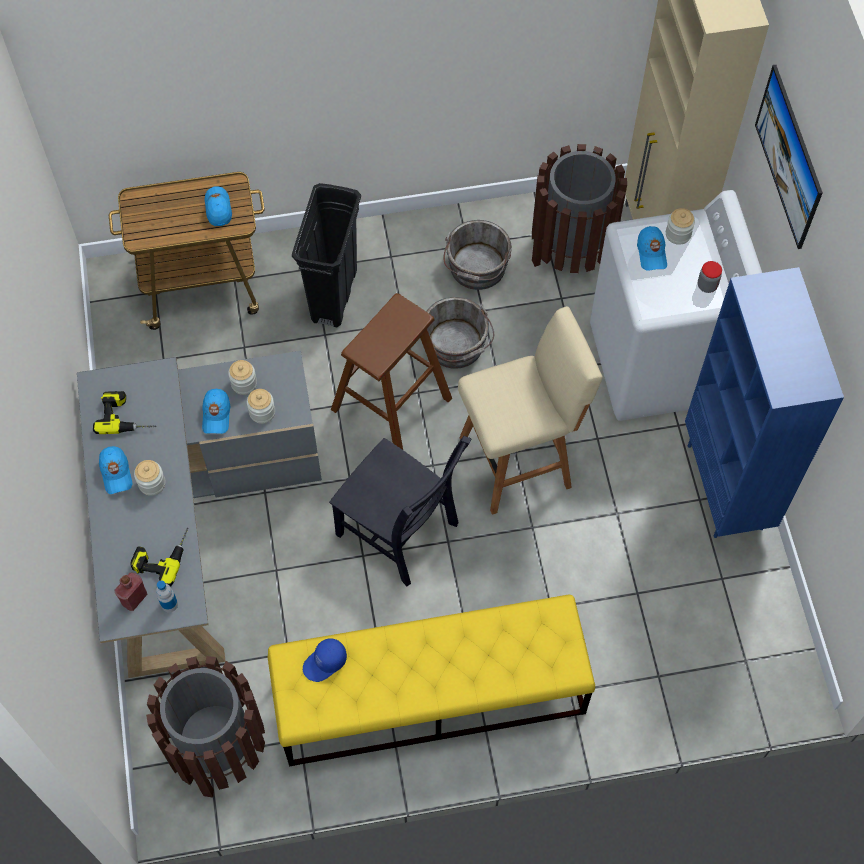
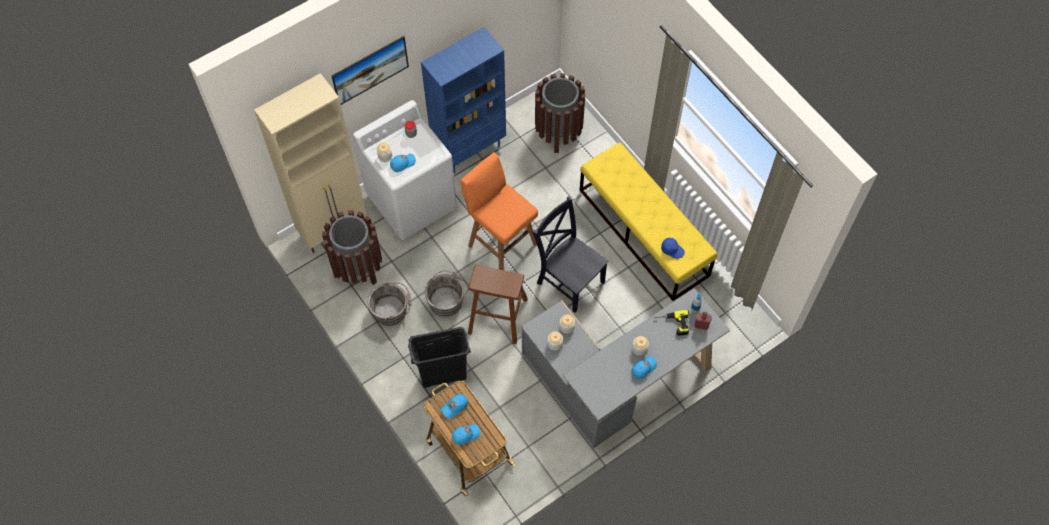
camera: 115 degrees left, 0 degrees up
(127, 415) = (609, 380): power drill -> none
(216, 415) = (580, 348): blue cap -> blue cap (466, 435)
(218, 748) = (719, 310): brown trash can -> brown trash can (558, 133)
(400, 533) = (568, 280): black chair -> black chair turned 60 degrees counterclockwise
(519, 461) = (501, 243): beige stool -> orange stool

